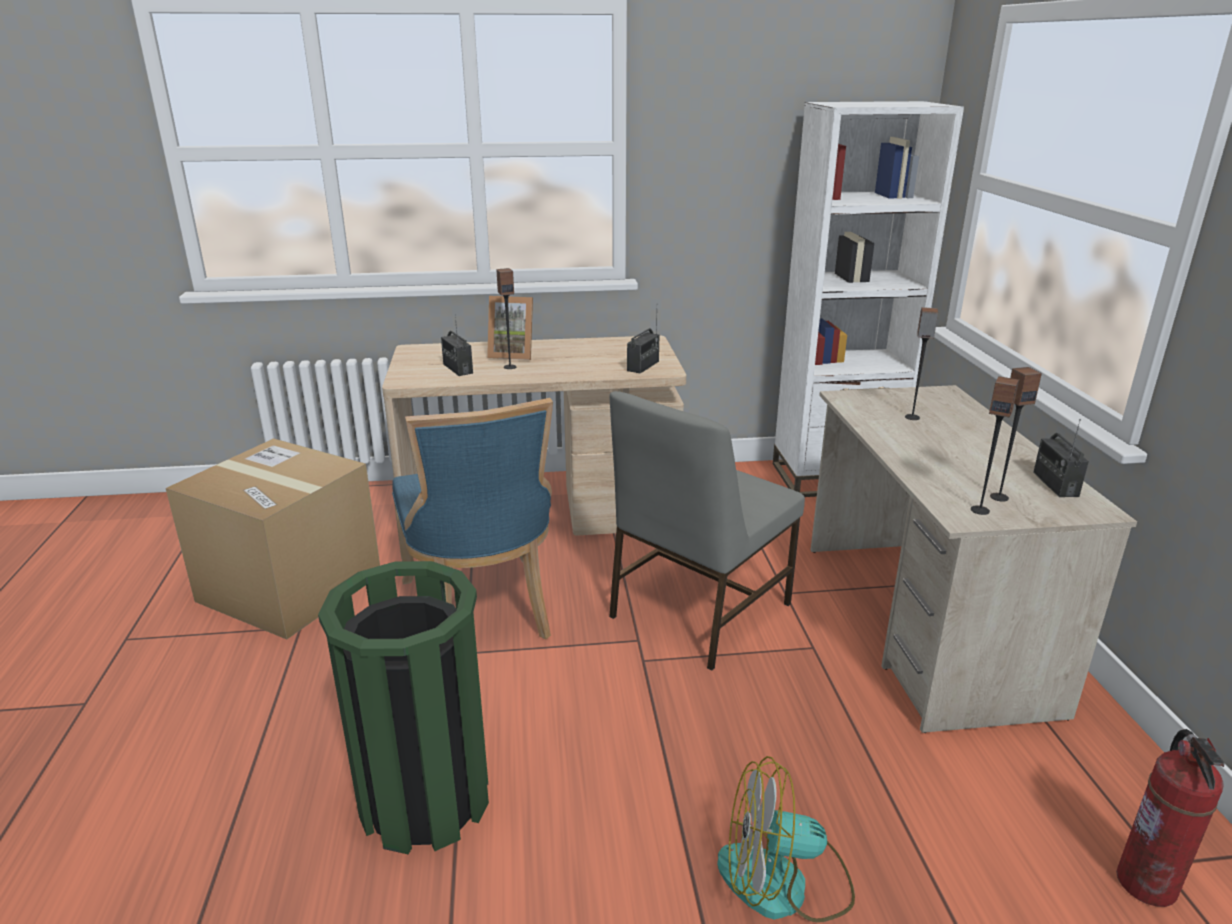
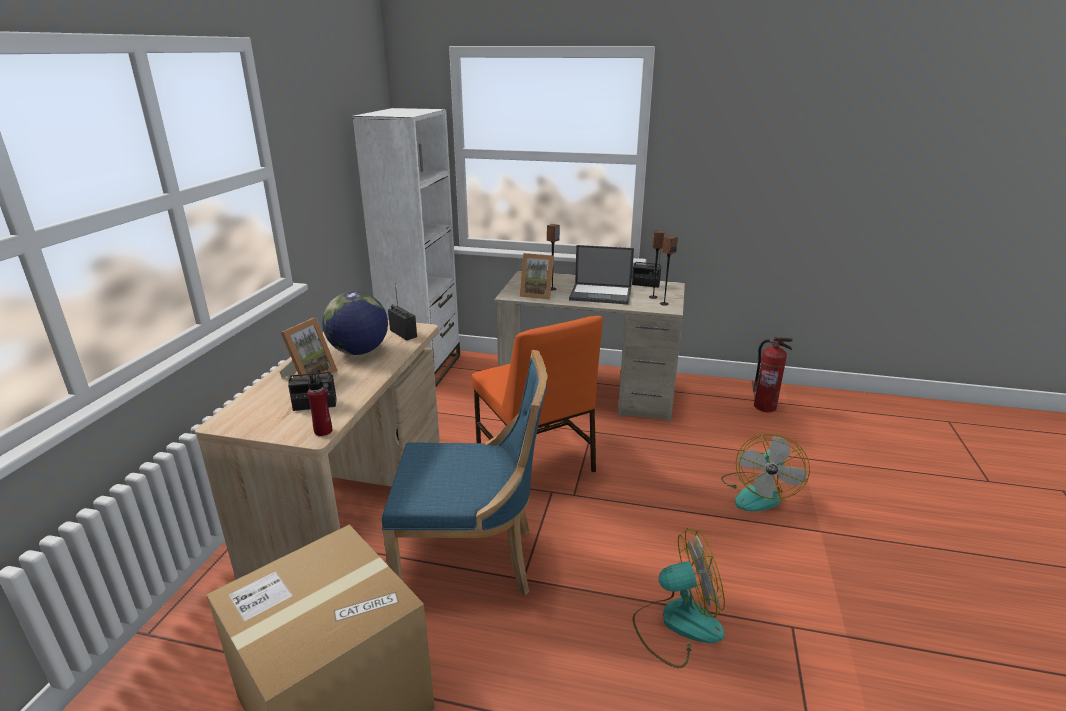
camera: 70 degrees left, 0 degrees up
(412, 382) = (323, 431): none -> red bottle
(425, 800) = (677, 624): green trash can -> fan
(510, 367) = (341, 381): speaker -> none
(580, 359) = (359, 351): none -> globe
(697, 611) = (534, 460): grey chair -> orange chair
(874, 412) = (537, 294): none -> picture frame
(945, 454) = (601, 294): none -> laptop

